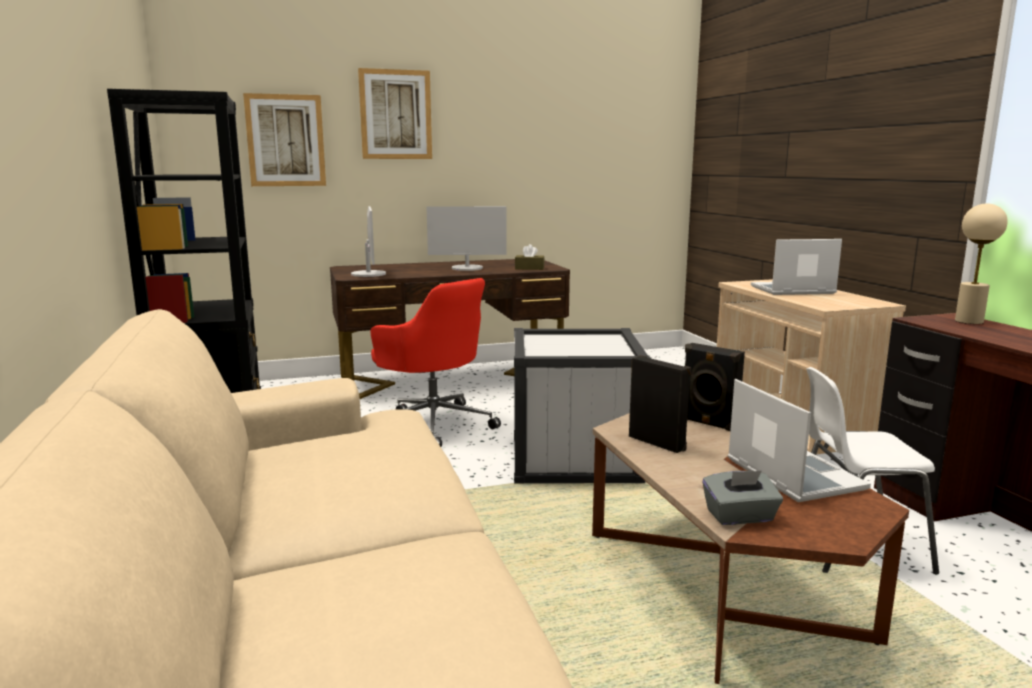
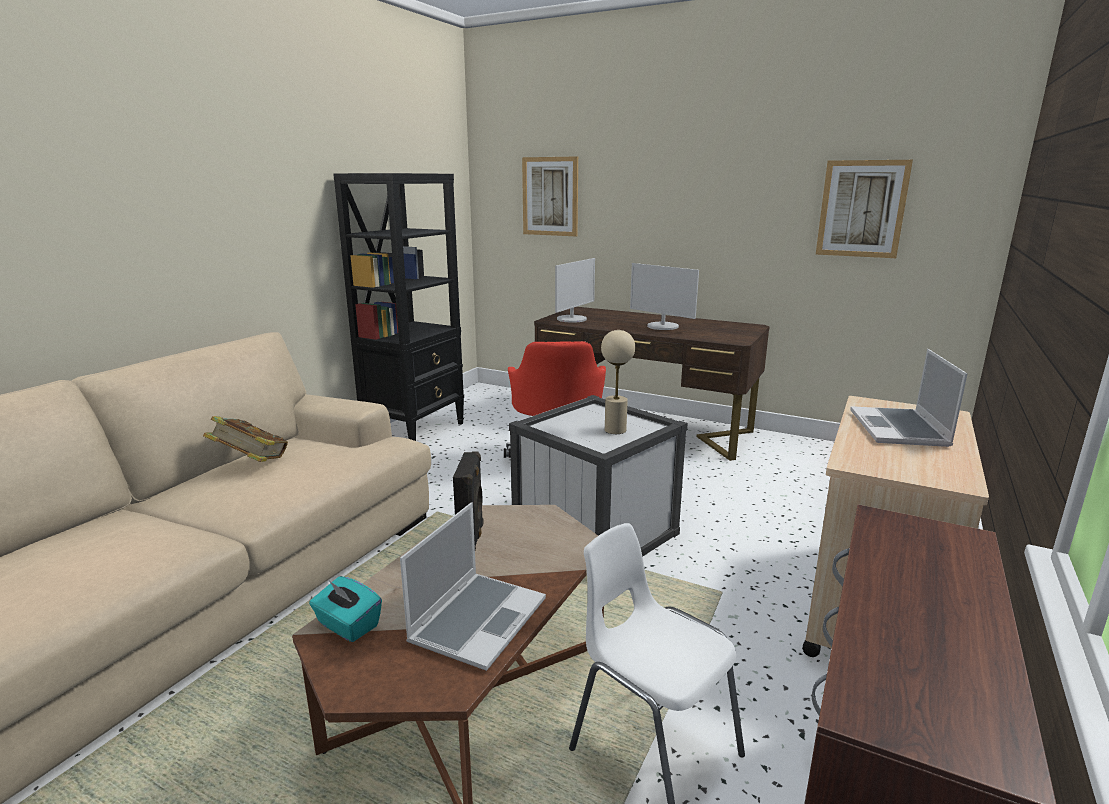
camera: 45 degrees right, 5 degrees up
(305, 473) = (251, 463): none -> book
(395, 114) = (639, 172): picture -> picture (862, 209)
(529, 268) = (715, 336): brown tissue box -> none
(708, 424) = (553, 543): black speaker -> none
(740, 517) = (347, 625): grey tissue box -> turquoise tissue box
(792, 290) = (900, 429): laptop -> laptop turned 120 degrees counterclockwise
(968, 321) = (950, 550): beige table lamp -> beige table lamp (615, 430)

